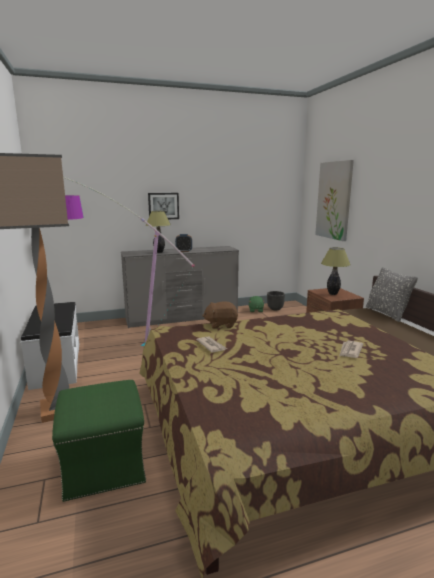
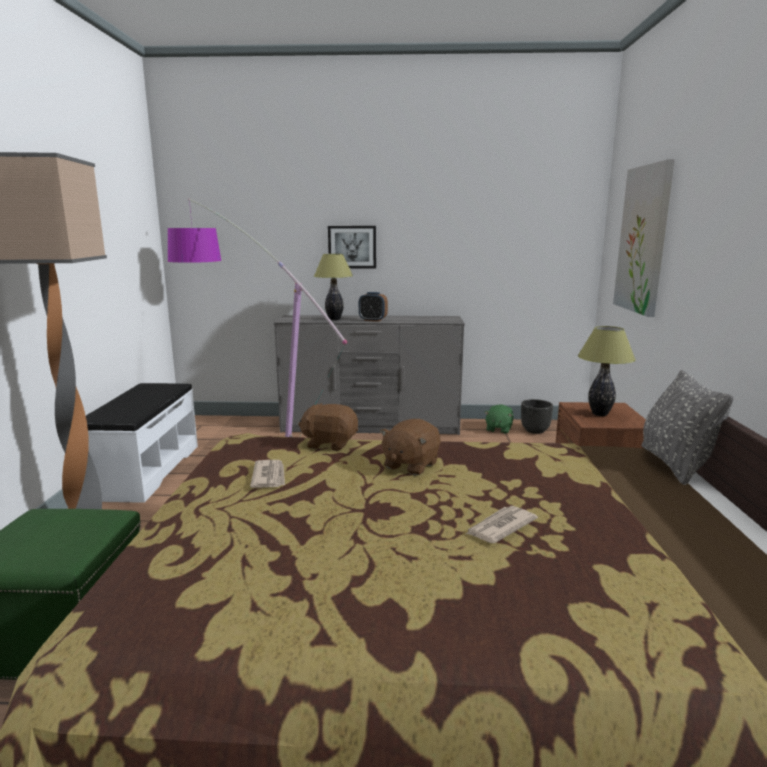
camera: 20 degrees right, 0 degrees up
(276, 329) = (410, 465): none -> brown plush toy

